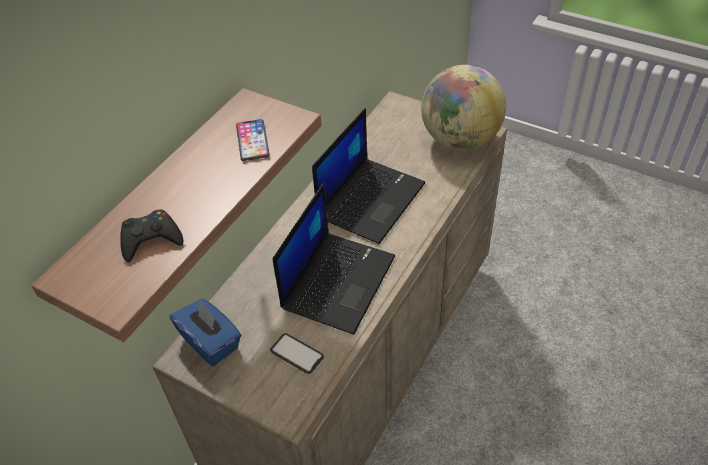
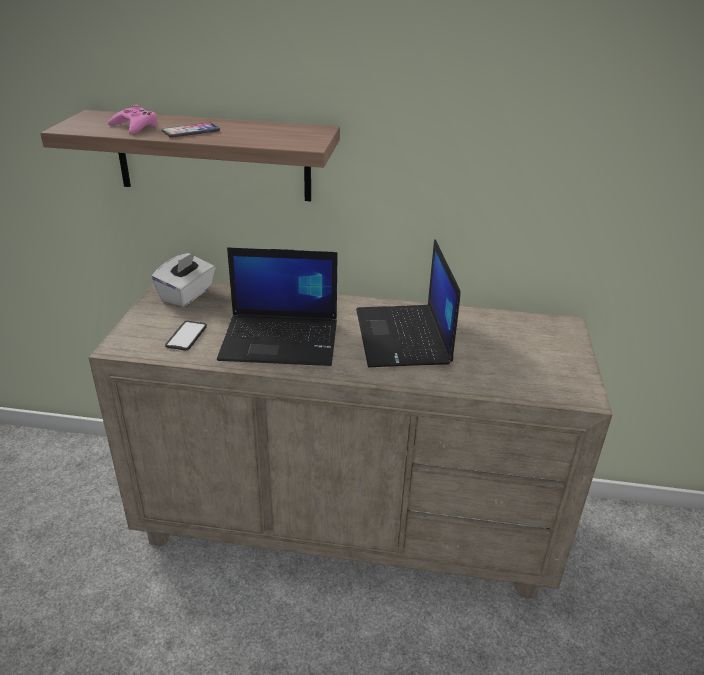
camera: 65 degrees right, 15 degrees down
(151, 239) = (135, 126): black game controller -> pink game controller
(211, 342) = (187, 294): blue tissue box -> white tissue box
(252, 141) = (268, 136): phone -> phone (191, 131)
(371, 199) = (403, 337): laptop -> laptop turned 75 degrees clockwise
(460, 139) = (551, 379): globe -> none

